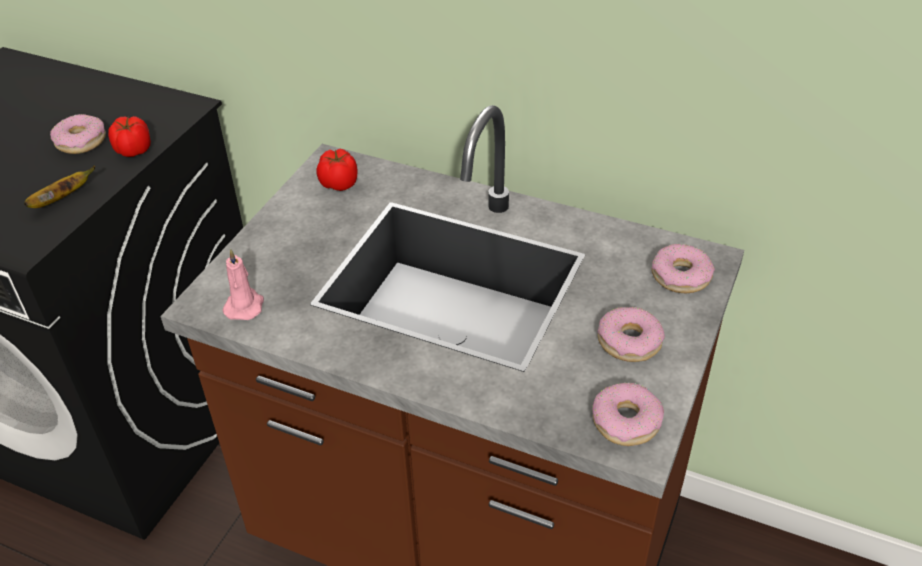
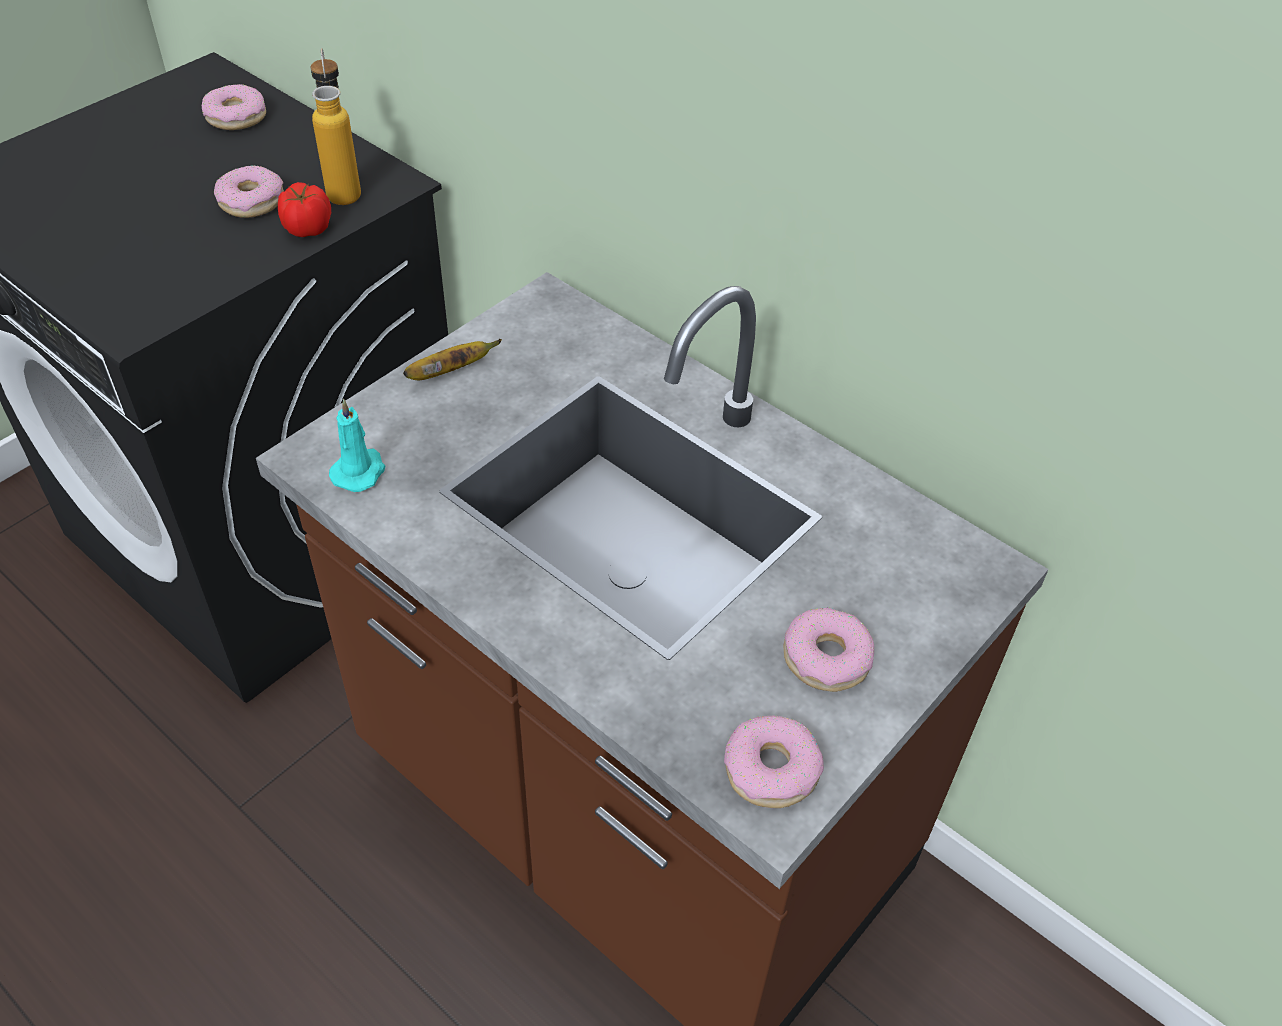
camera: 15 degrees right, 5 degrees up
(62, 199) = (199, 273): banana -> banana (450, 372)
(149, 118) = (343, 188): none -> bottle
(245, 305) = (359, 471): pink candle -> turquoise candle
(339, 183) = (545, 333): tomato -> none
(681, 276) = (940, 583): donut -> donut (236, 117)

